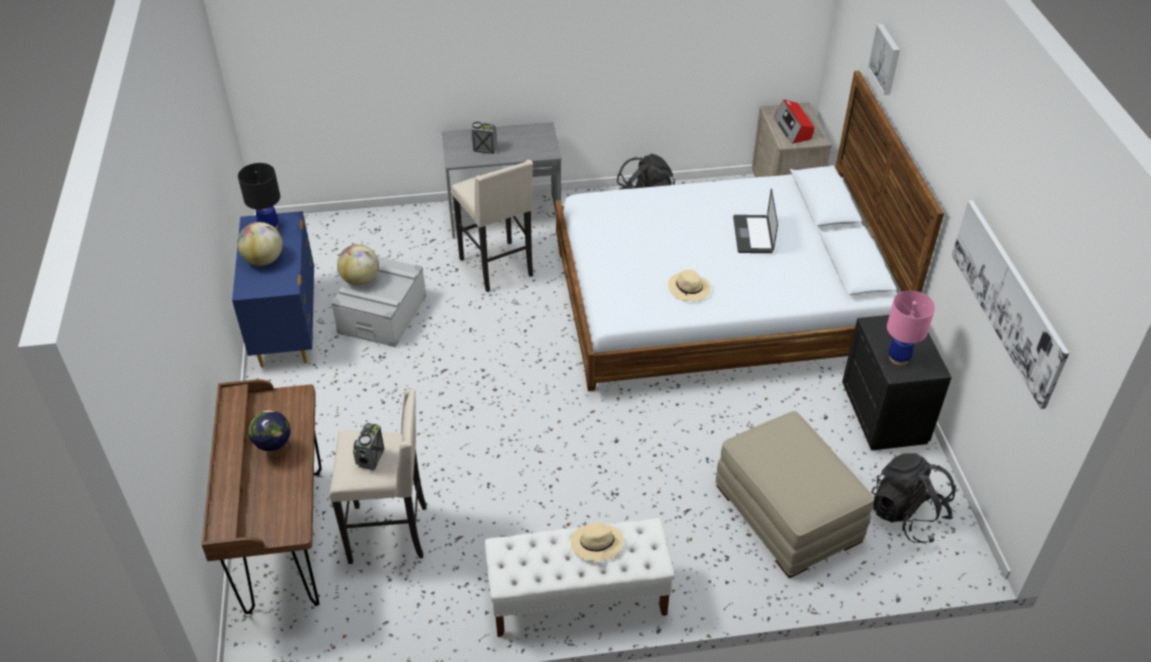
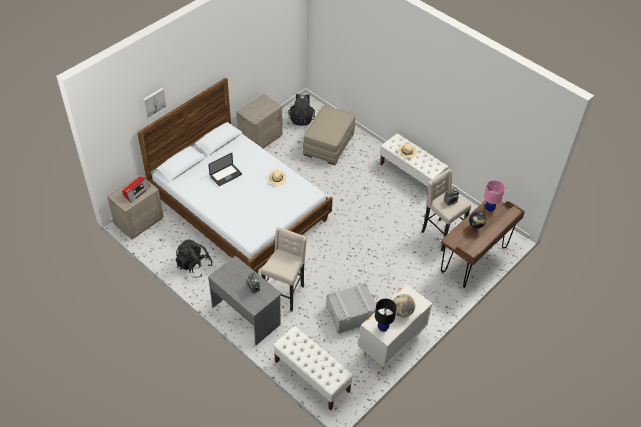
camera: 130 degrees left, 5 degrees up
(287, 326) = (391, 343): blue dresser -> white dresser
(344, 227) = (311, 376): none -> white bench
(360, 280) = (356, 309): globe -> none
(885, 415) = (260, 138): black nightstand -> beige nightstand
(898, 358) = (266, 108): pink table lamp -> pink table lamp (489, 209)
(1007, 299) = (267, 46): picture -> none

